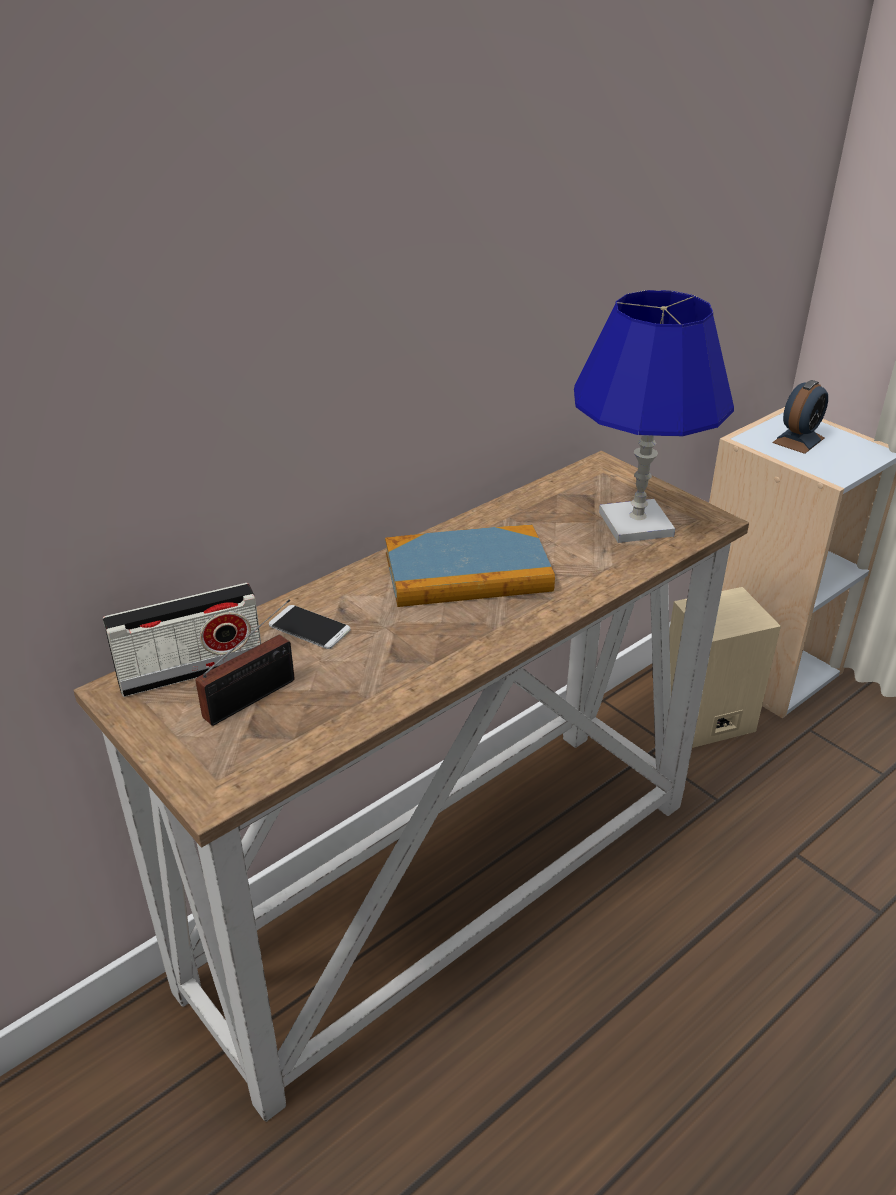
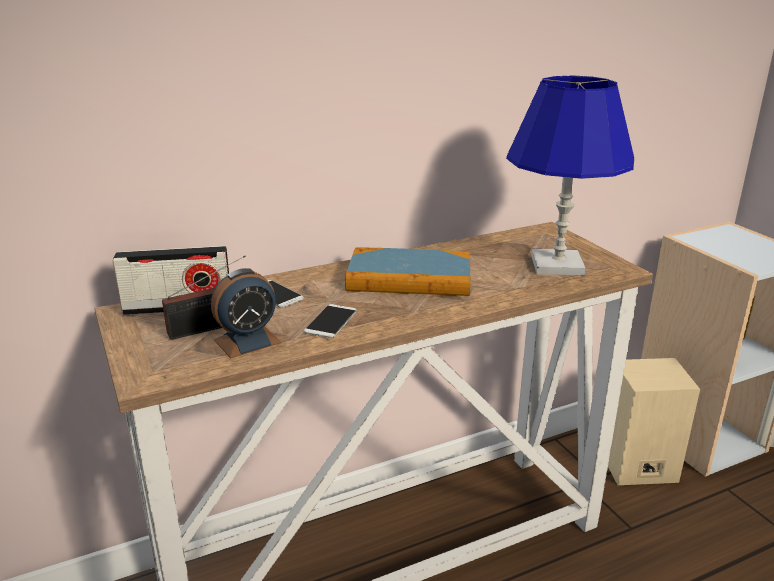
camera: 15 degrees right, 10 degrees down
(403, 661) = (331, 322): none -> phone
(798, 440) = (729, 242): alarm clock -> alarm clock (247, 341)

